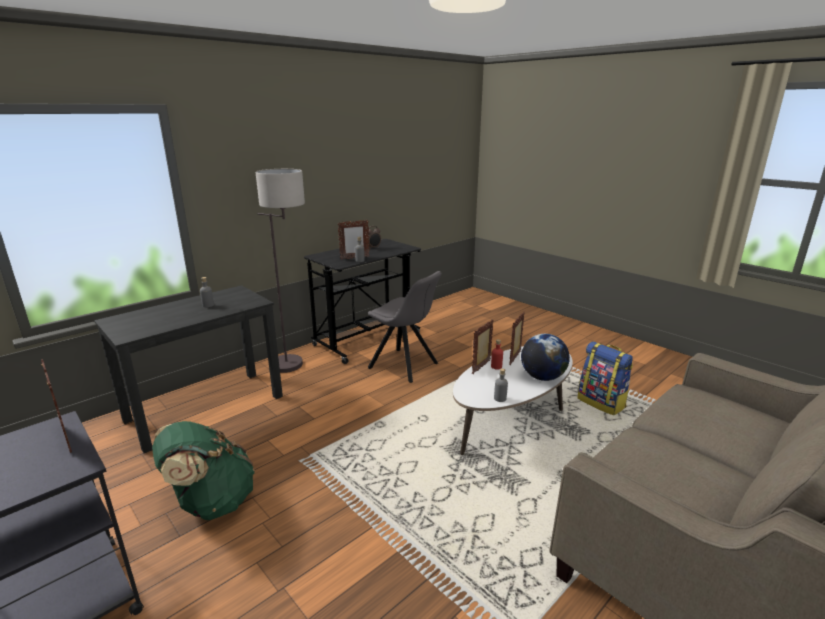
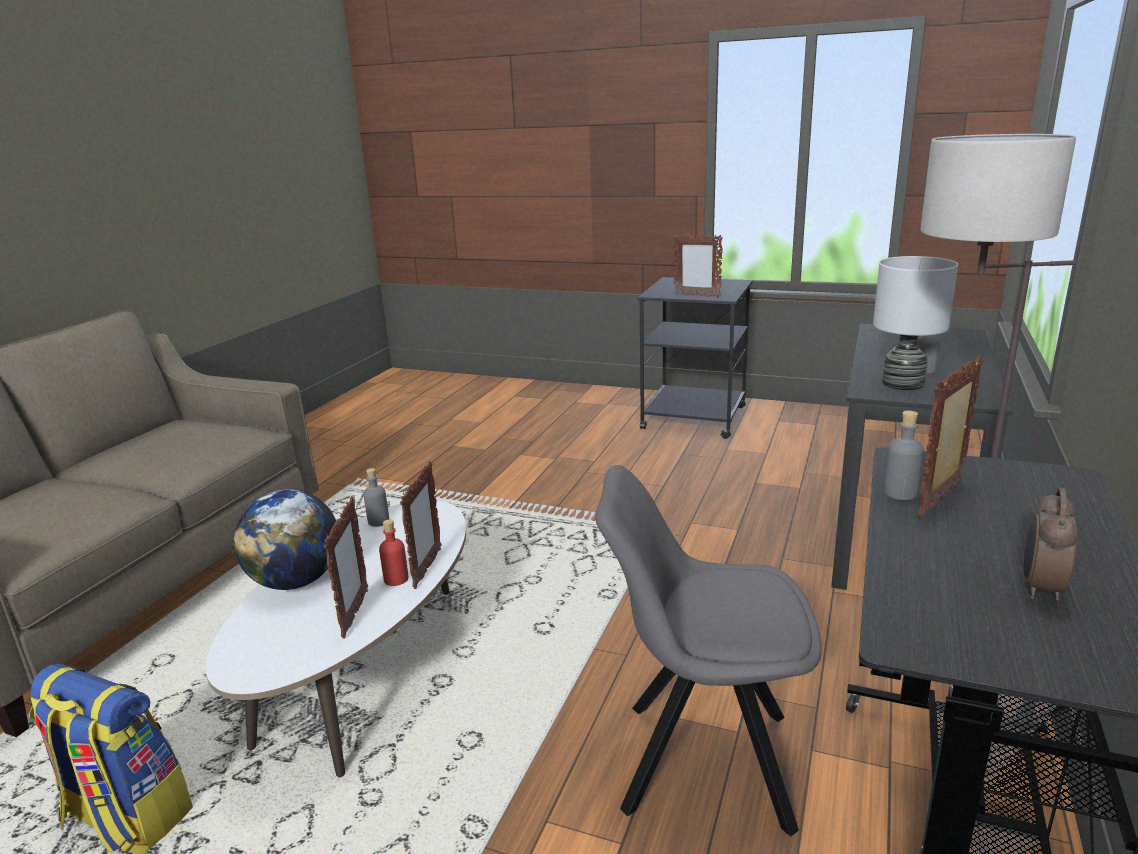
camera: 155 degrees right, 0 degrees up
(211, 502) = (695, 473): green backpack -> none
(237, 302) = (903, 383): none -> grey table lamp

